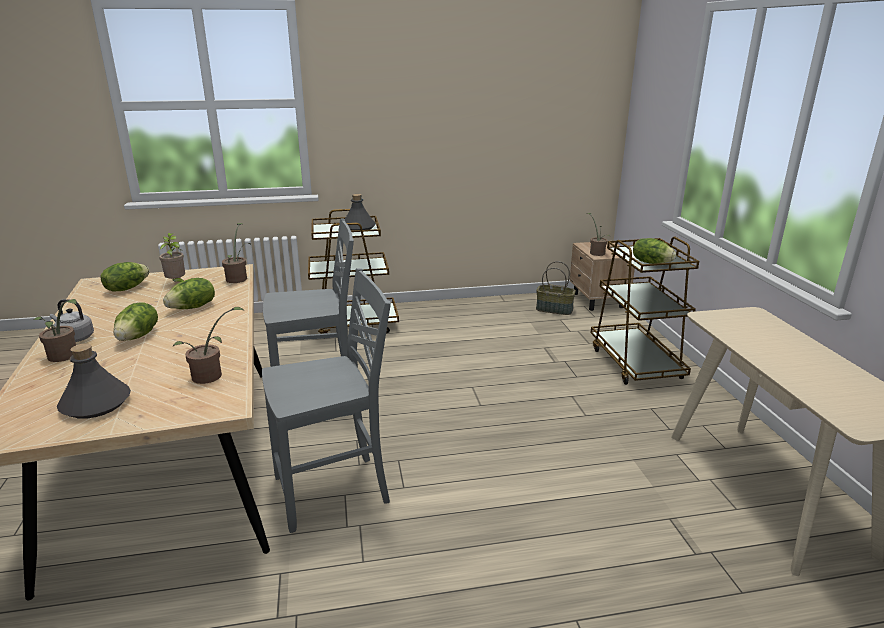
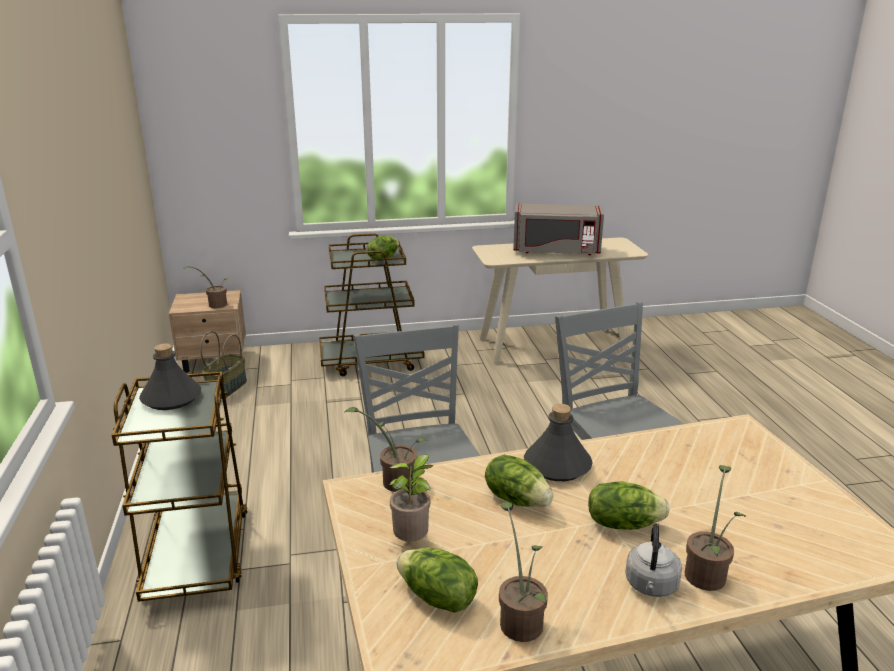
camera: 90 degrees left, 0 degrees up
(96, 404) = (789, 505): grey bottle -> grey bottle (556, 466)
(211, 376) = (694, 446): potted plant -> potted plant (520, 619)
(790, 358) = (556, 251): none -> grey microwave

